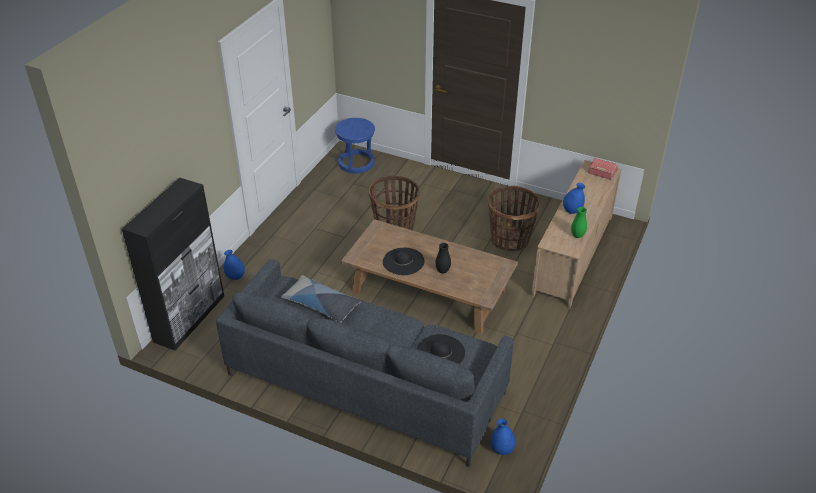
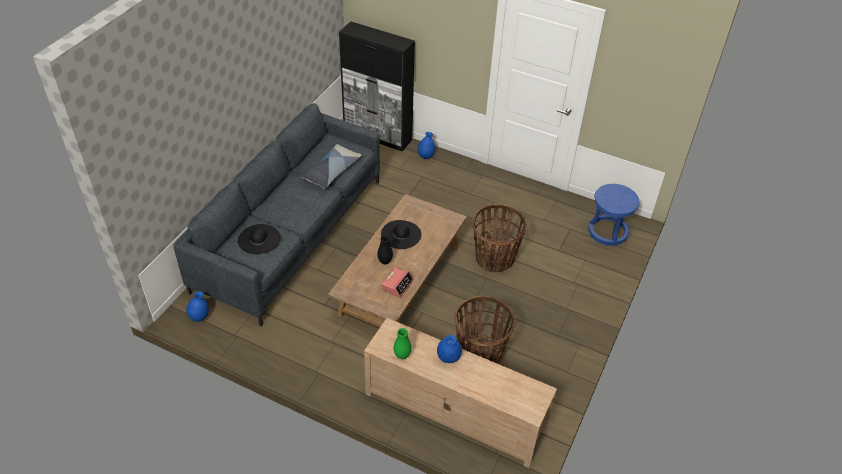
camera: 90 degrees right, 5 degrees up
(602, 171) = (531, 403): alarm clock -> alarm clock (397, 284)

